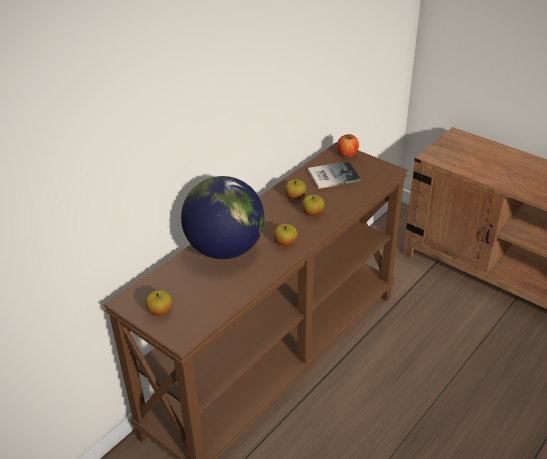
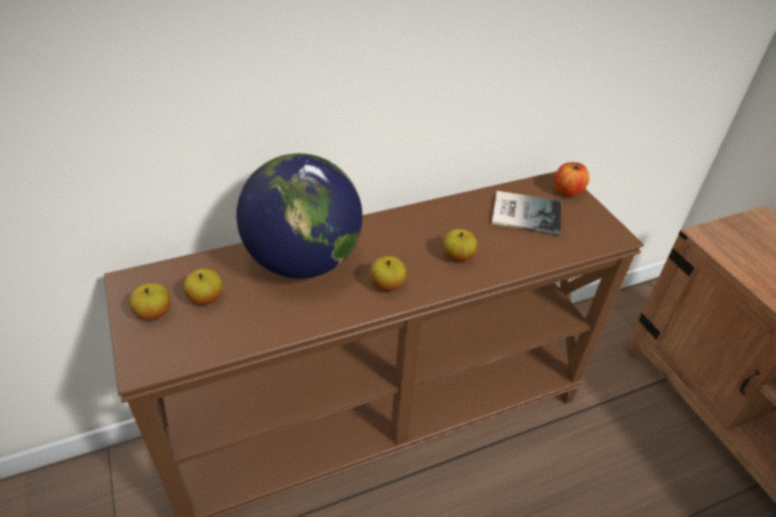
camera: 25 degrees right, 5 degrees up
(295, 197) = (451, 225): apple -> apple (206, 298)

